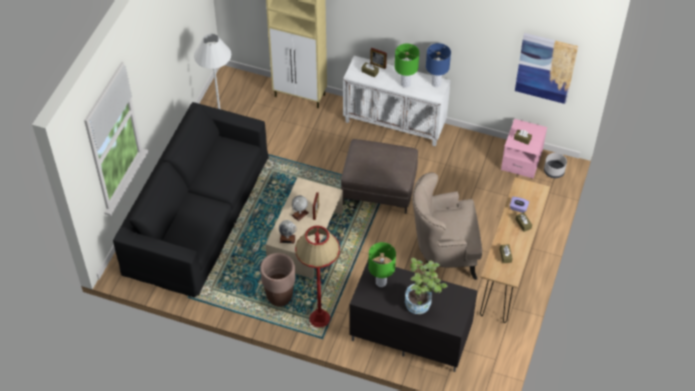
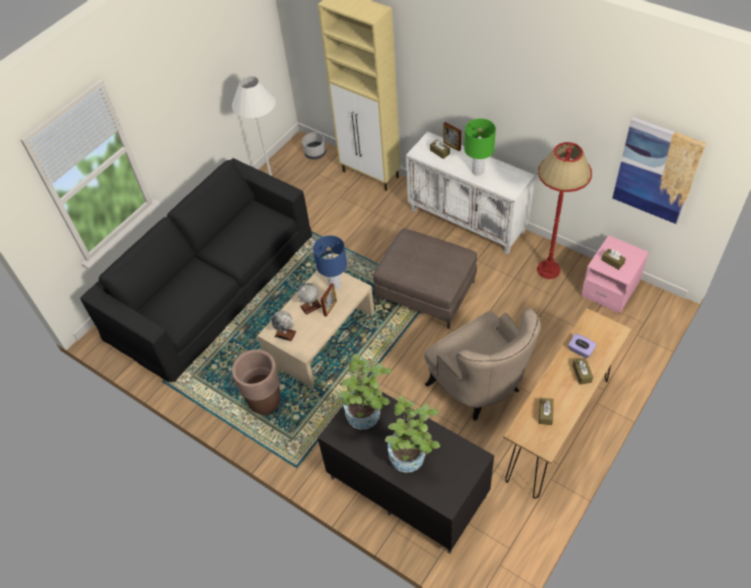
camera: 20 degrees right, 0 degrees up
(319, 318) = (302, 440): red floor lamp -> red floor lamp (548, 269)
(381, 282) = (368, 416): green table lamp -> potted plant
(436, 83) = (516, 176): blue table lamp -> blue table lamp (335, 285)
(443, 253) = (480, 387): beige armchair -> beige armchair turned 135 degrees counterclockwise
(553, 171) = (648, 309): grey planter -> grey planter (315, 153)

